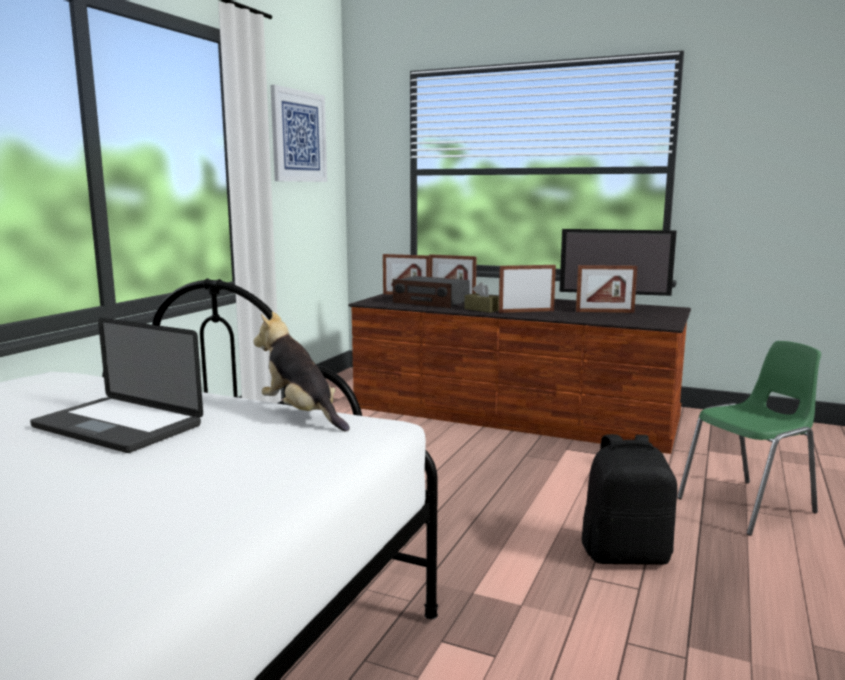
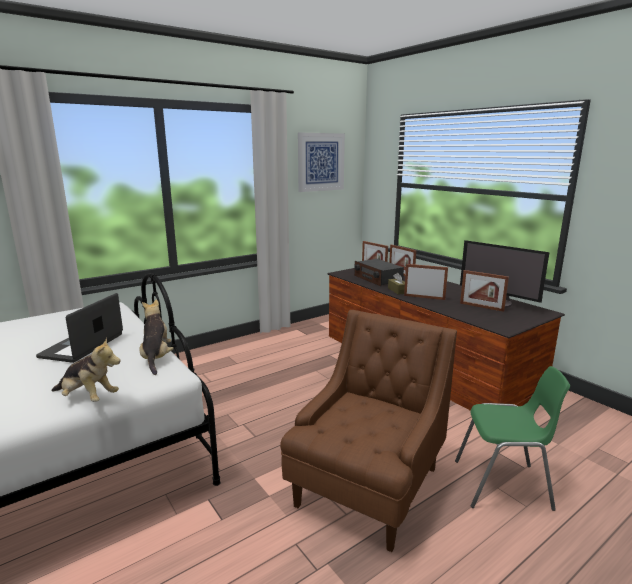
camera: 30 degrees right, 5 degrees up
(117, 426) = (82, 346): laptop -> laptop turned 45 degrees clockwise
(293, 477) = (88, 398): none -> plush toy
(626, 554) = (367, 488): black backpack -> brown armchair

